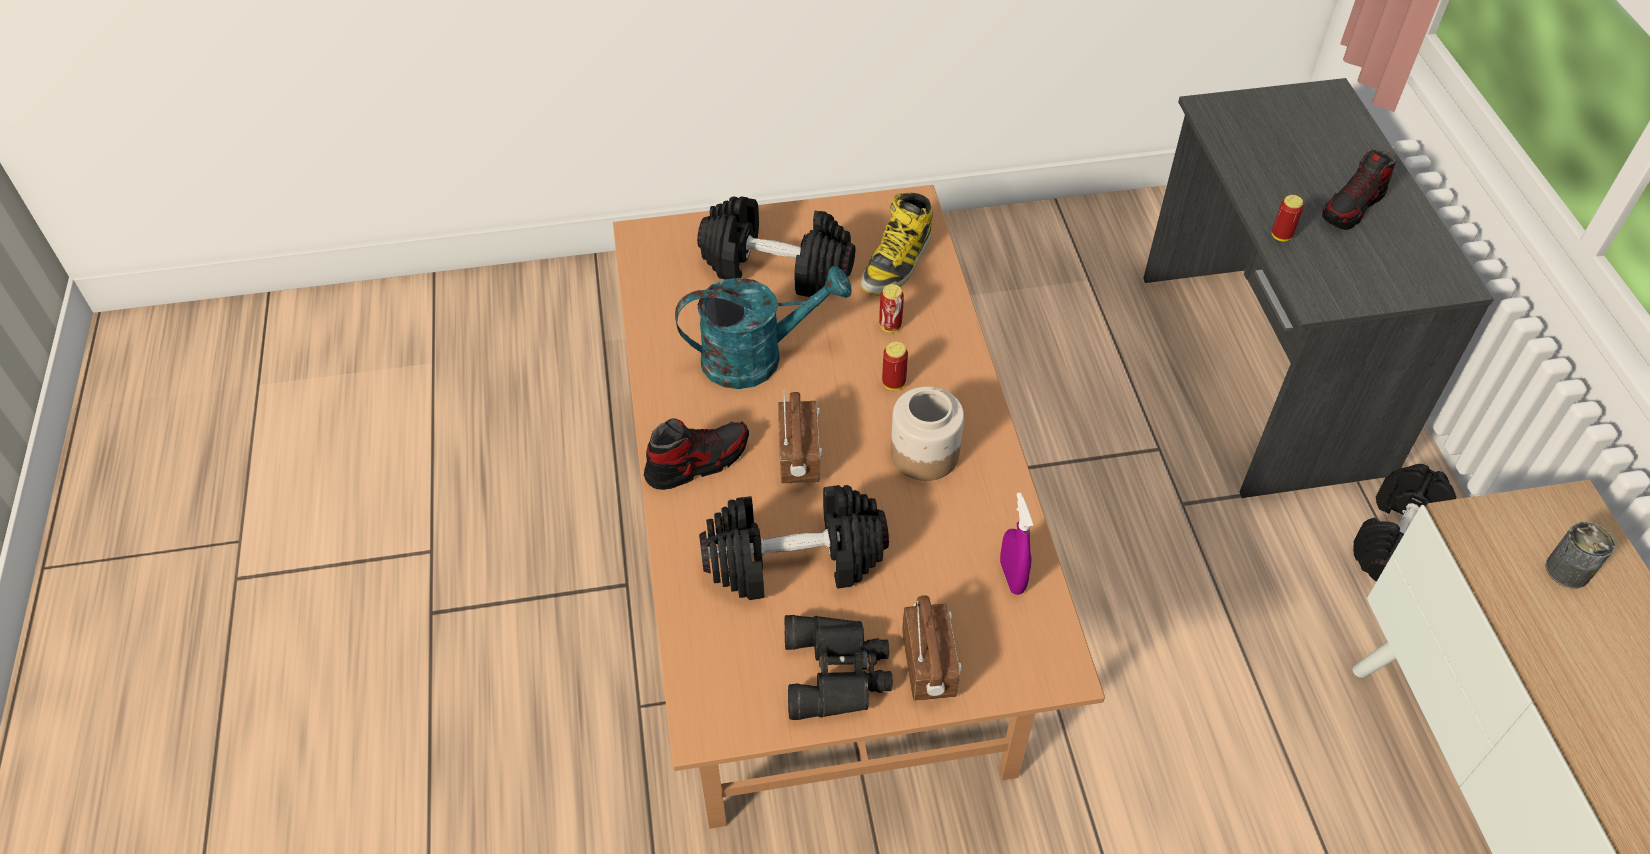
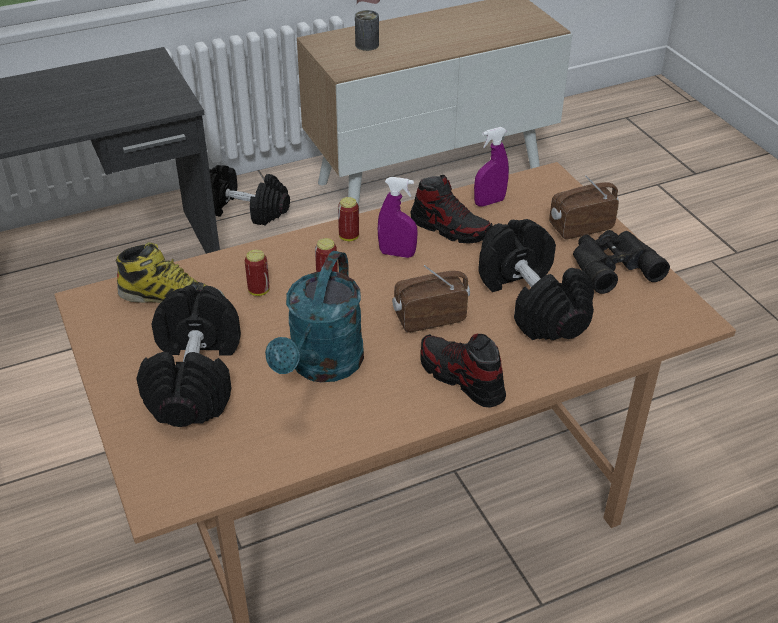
camera: 105 degrees left, 10 degrees down
(757, 357) = (322, 366): turquoise watering can -> turquoise watering can turned 135 degrees counterclockwise
(923, 454) = (397, 254): jar -> purple spray bottle
(1281, 236) = (109, 118): can -> can (349, 237)
(1352, 207) = (73, 92): shoe -> shoe (450, 228)

